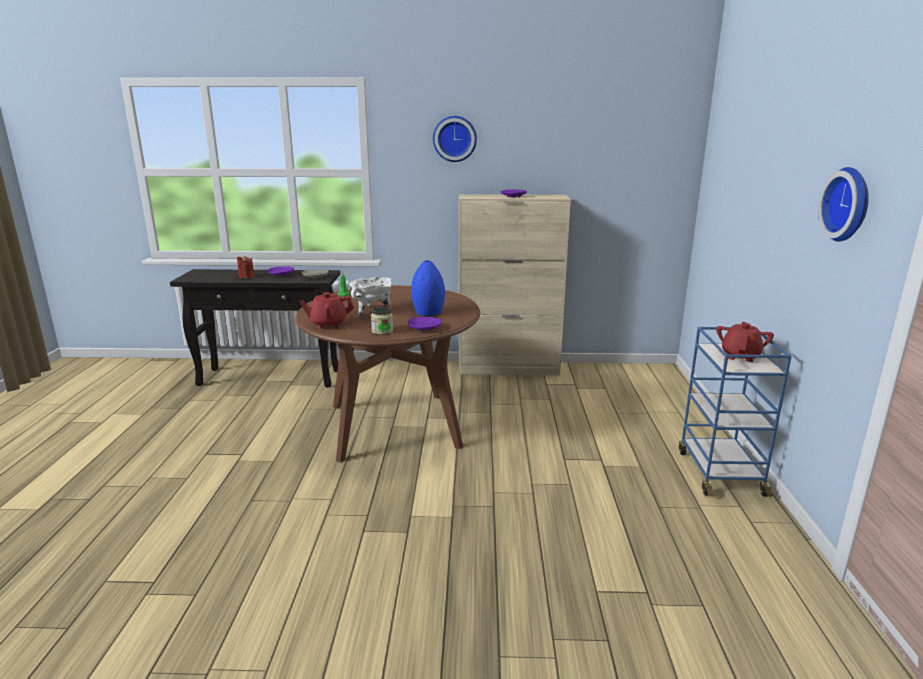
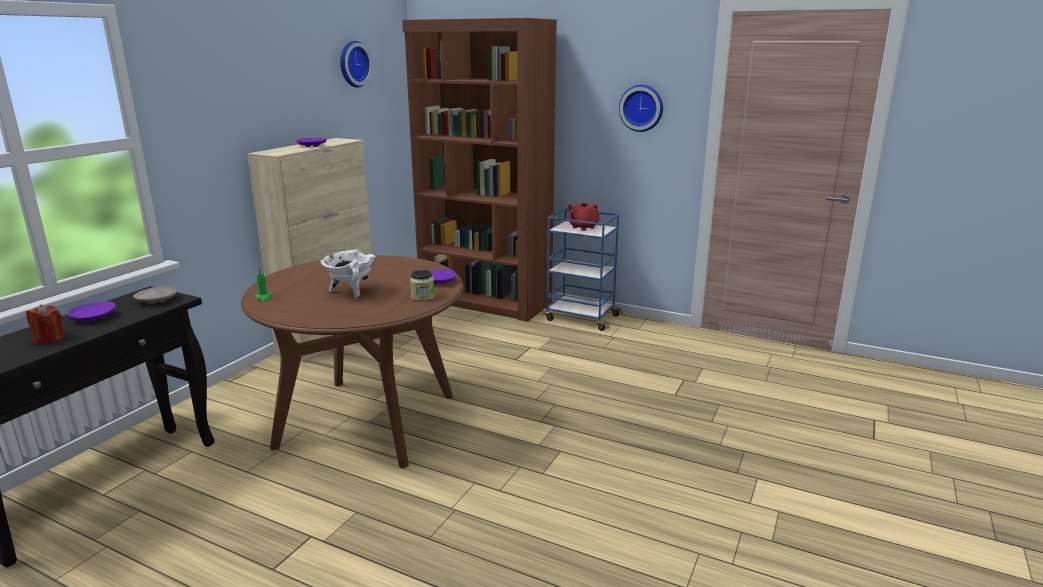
camera: 65 degrees left, 0 degrees up
(328, 324) = (363, 315): red teapot -> none
(427, 312) = (394, 274): blue vase -> none
(454, 139) = (231, 86): wall clock -> wall clock (352, 64)
(672, 407) = (485, 301): none -> brown bookcase

